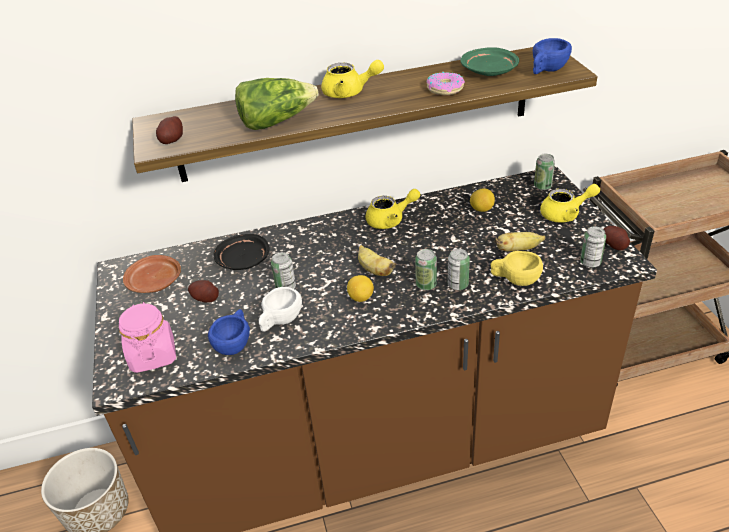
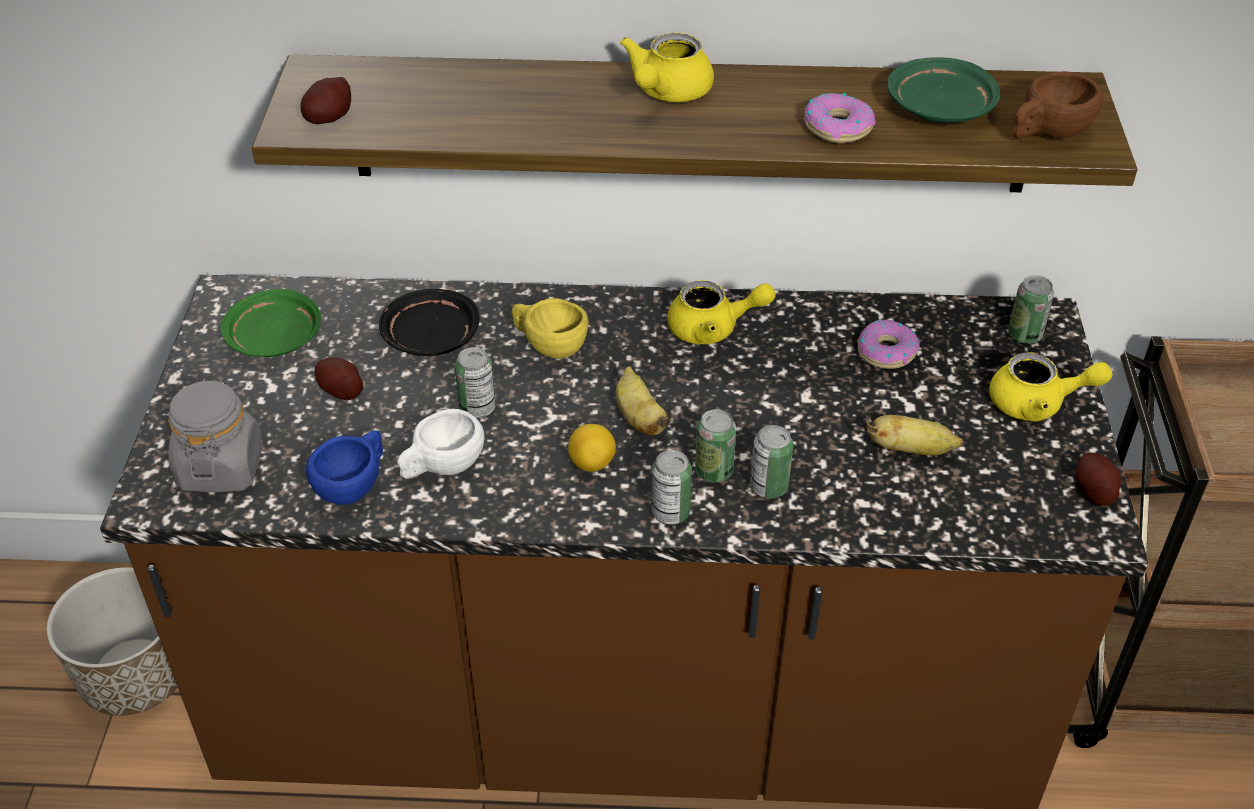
camera: 15 degrees right, 5 degrees up
(153, 355) = (221, 467): pink jar -> grey jar
(155, 282) = (274, 338): brown plate -> green plate
(276, 121) = (513, 123): lettuce -> none
(349, 92) = (666, 93): yellow teapot -> yellow teapot turned 90 degrees clockwise
(481, 209) = (886, 351): lemon -> donut
(515, 280) = (874, 507): yellow cup -> yellow cup (548, 346)
(546, 71) = (1047, 134): blue cup -> brown cup
(590, 262) = (1029, 513): can -> can (670, 512)

